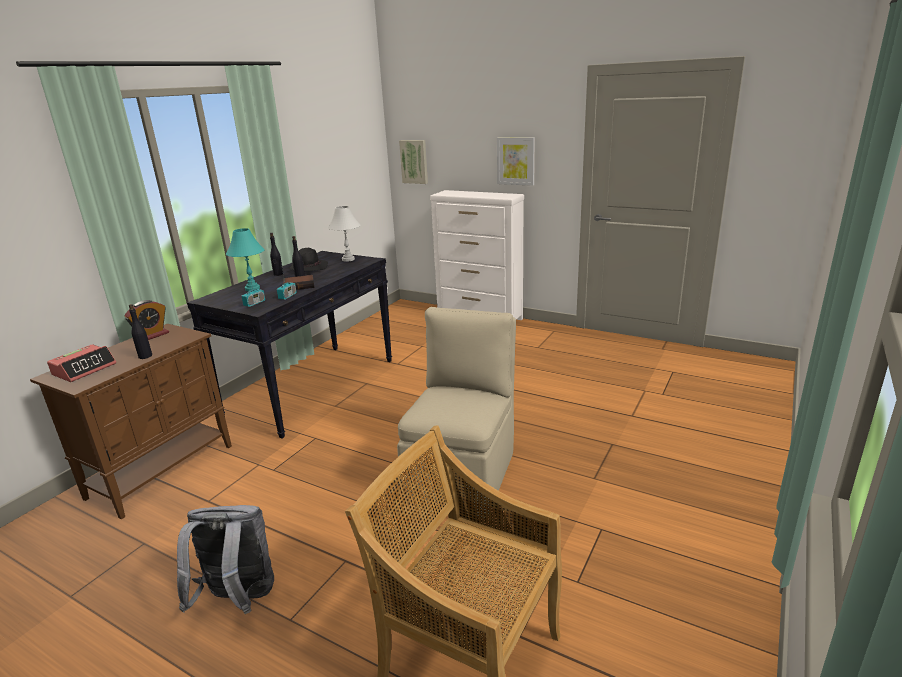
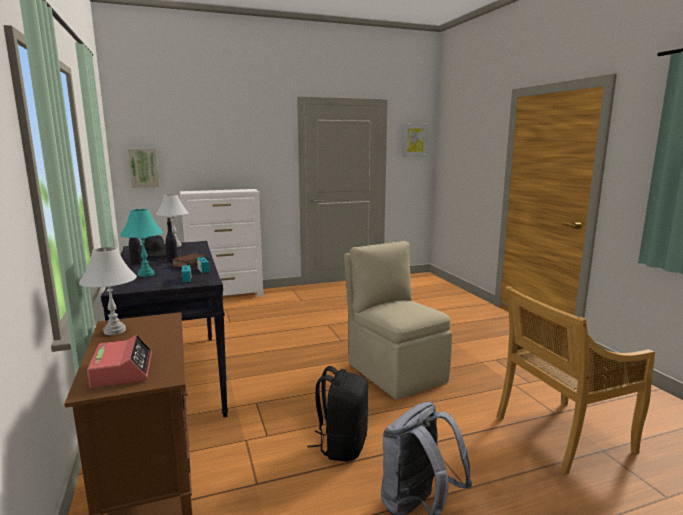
camera: 50 degrees left, 10 degrees down
(145, 356) = (165, 341): black bottle -> none
(152, 336) = (115, 331): alarm clock -> white table lamp
(293, 512) = (342, 445): none -> black backpack
(516, 161) = (246, 163): picture -> picture (414, 140)

